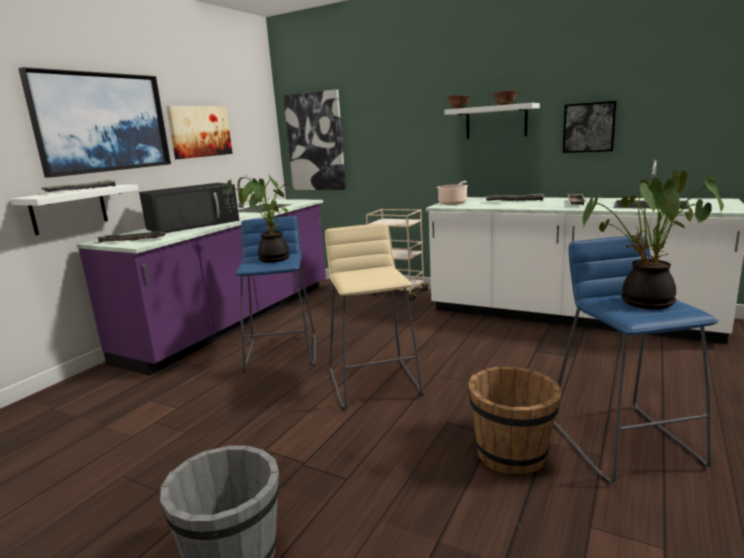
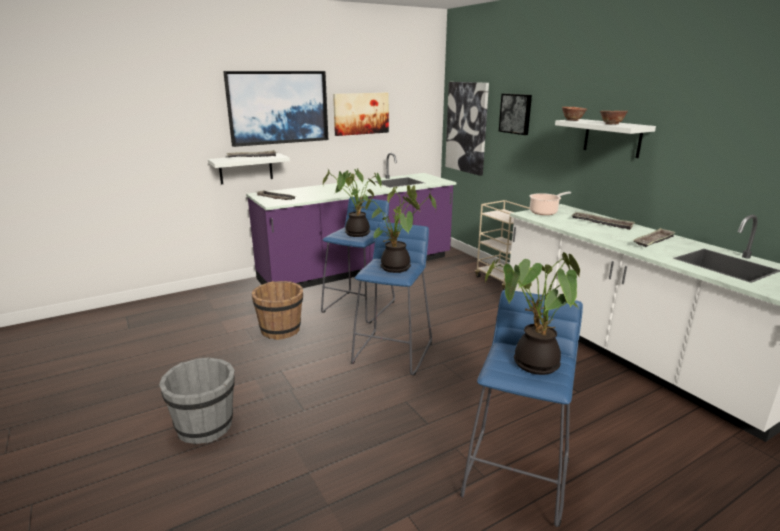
camera: 30 degrees right, 5 degrees up
(194, 224) = (330, 191): black microwave -> none
(375, 383) = (393, 352): beige stool -> blue stool
(378, 274) = (397, 269): none -> potted plant
(512, 454) = (421, 444): brown bucket -> brown bucket (281, 330)
(589, 127) = (701, 161): picture -> picture (516, 113)

